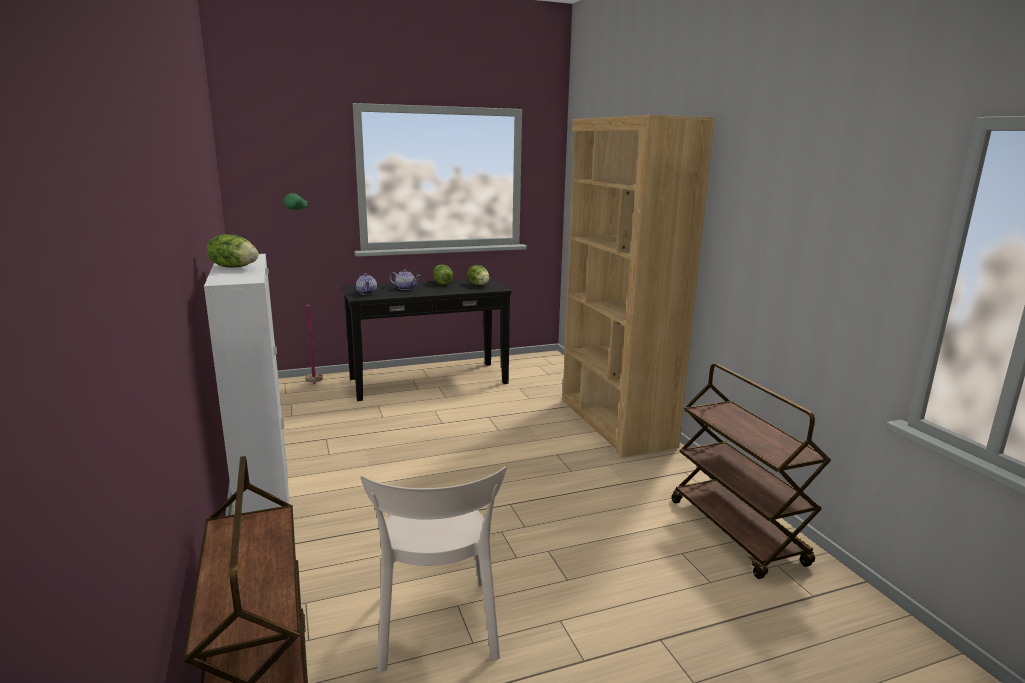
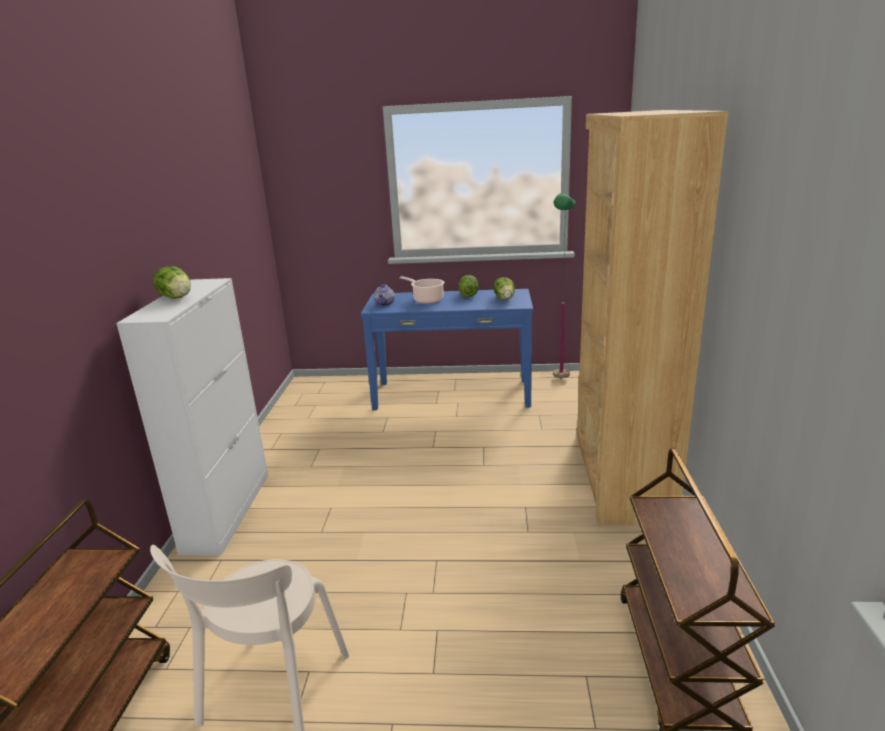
camera: 25 degrees right, 5 degrees up
(313, 389) = (342, 392): green floor lamp -> green floor lamp (560, 385)
(405, 288) = (426, 300): teapot -> cooking pot
(428, 380) = (452, 394): black console table -> blue console table

